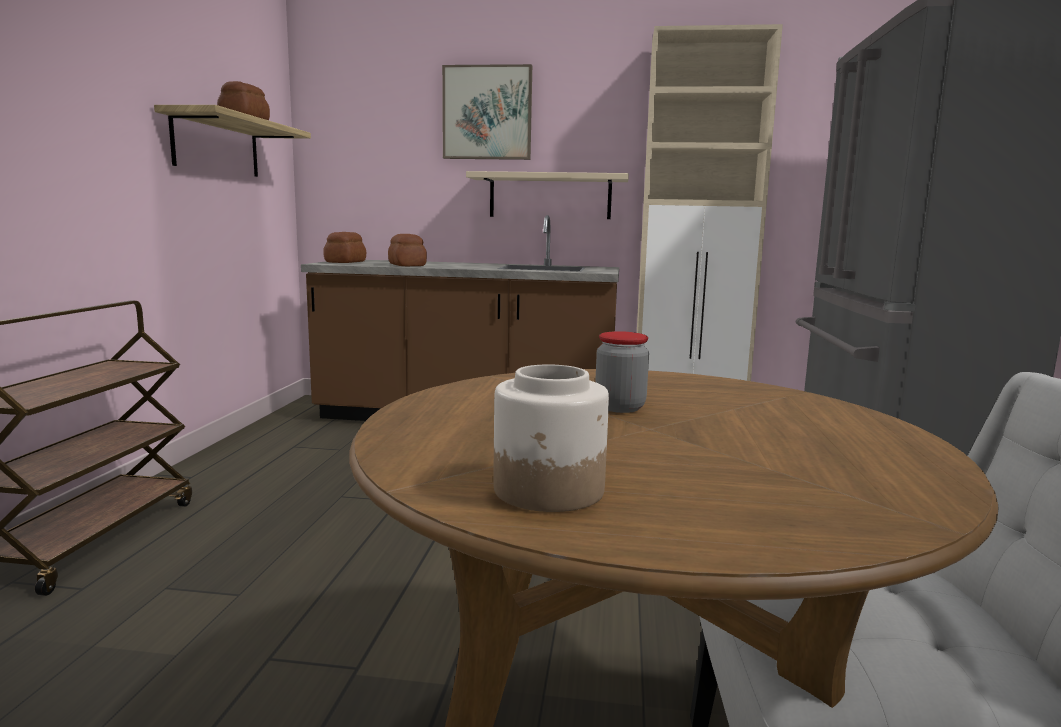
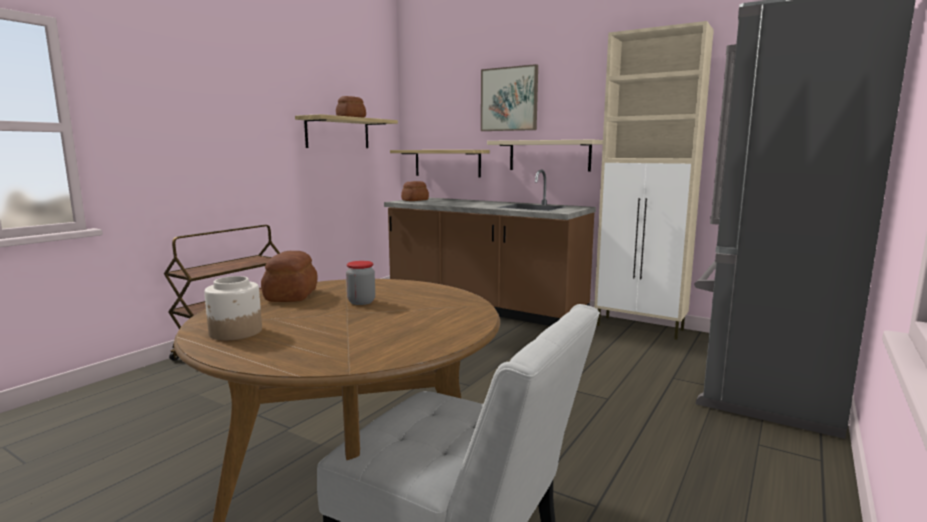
camera: 25 degrees right, 0 degrees up
(383, 206) = (447, 163): none -> shelf
(407, 265) = (445, 203): bread -> bread (292, 295)

